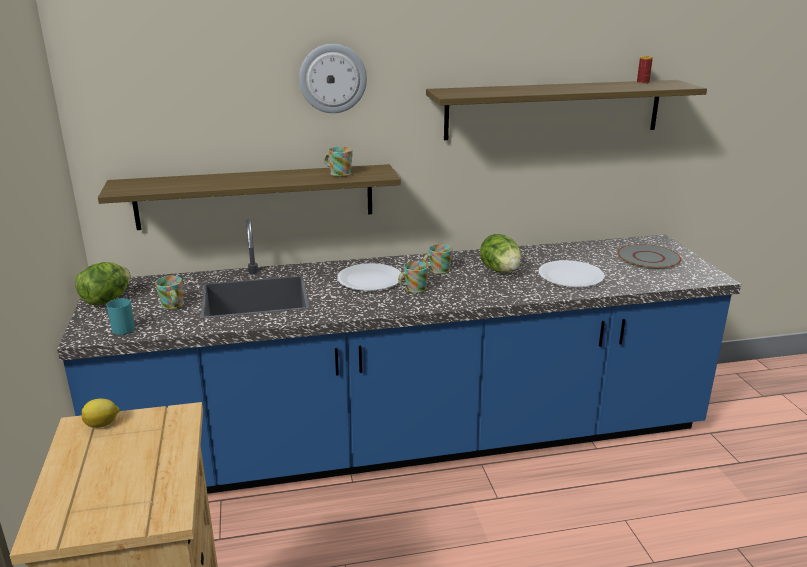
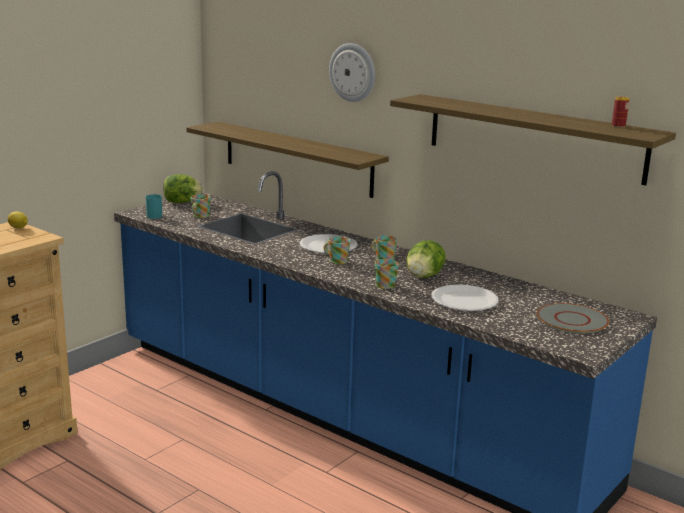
camera: 50 degrees right, 5 degrees down
(338, 173) = (335, 151): mug -> mug (385, 284)

